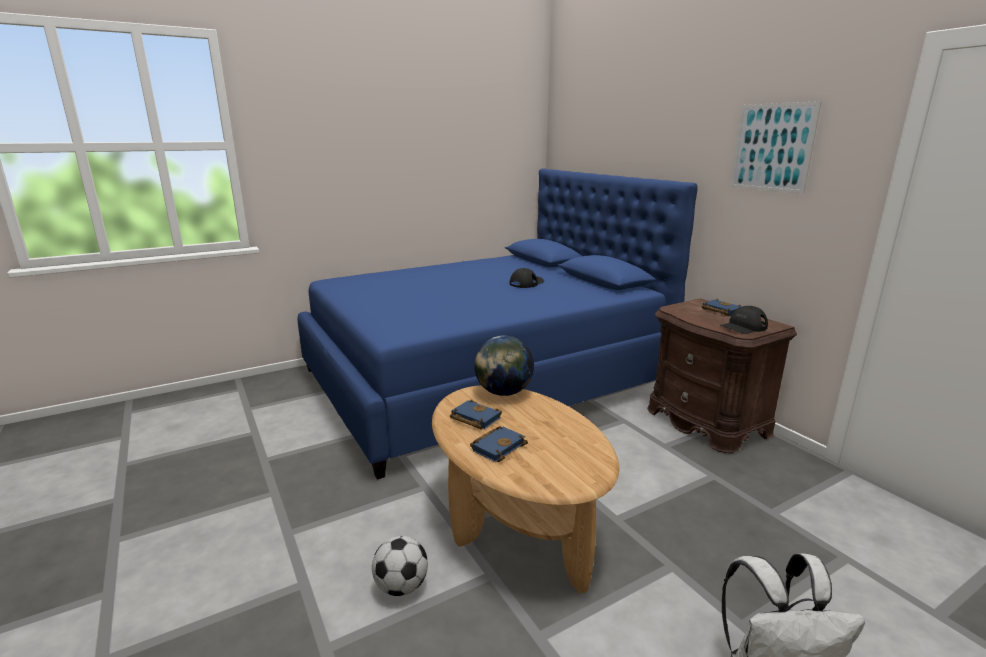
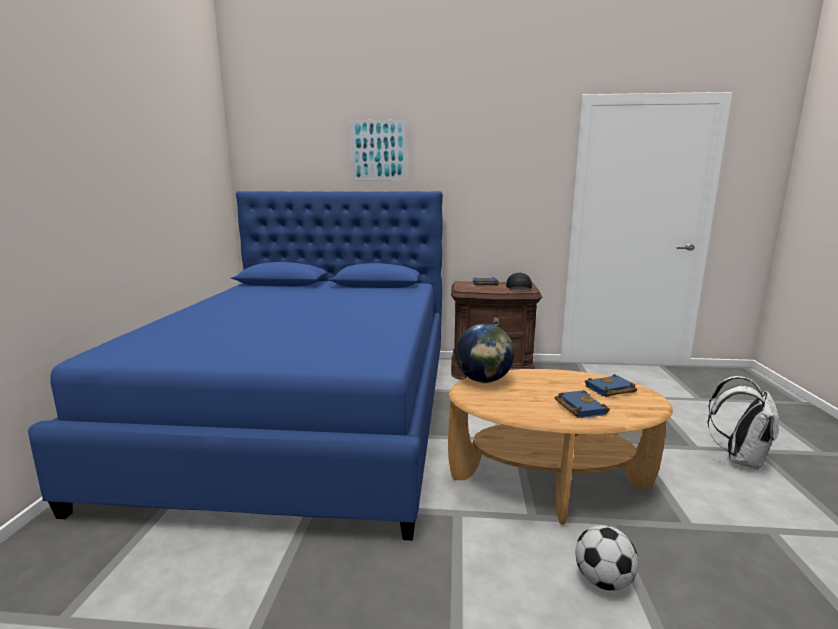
camera: 55 degrees left, 5 degrees down
(473, 418) = (519, 403): blue book -> blue book (610, 390)
(526, 283) = (331, 298): black cap -> none
(772, 147) = (494, 162): picture -> picture (378, 150)

